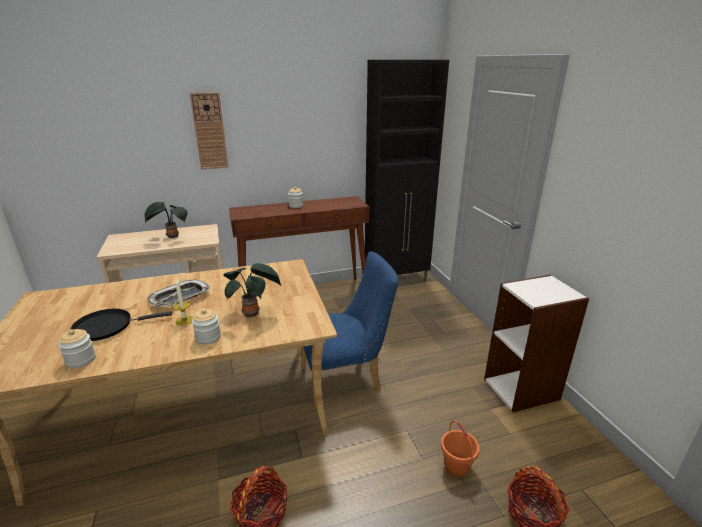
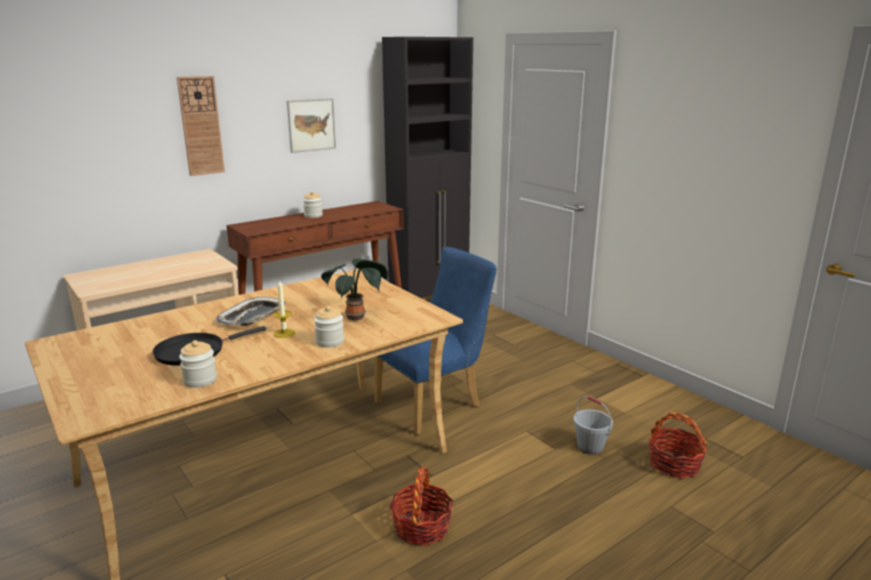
camera: 20 degrees left, 5 degrees down
(171, 237) = (162, 267): potted plant -> none
(302, 133) = (311, 125): none -> picture
(457, 466) = (590, 447): orange bucket -> grey bucket
(522, 389) = (617, 377): bookcase -> none

